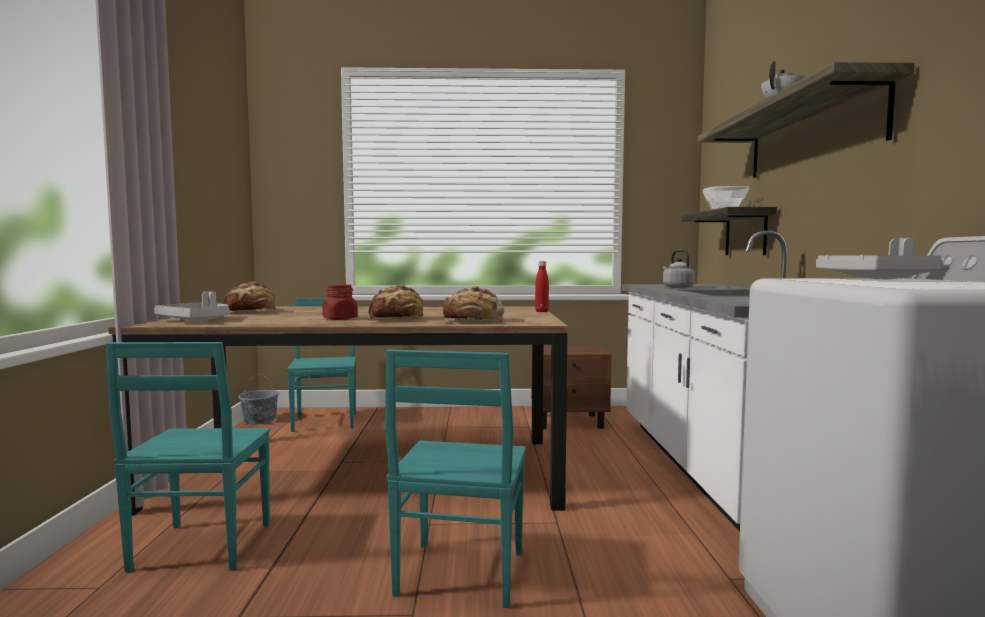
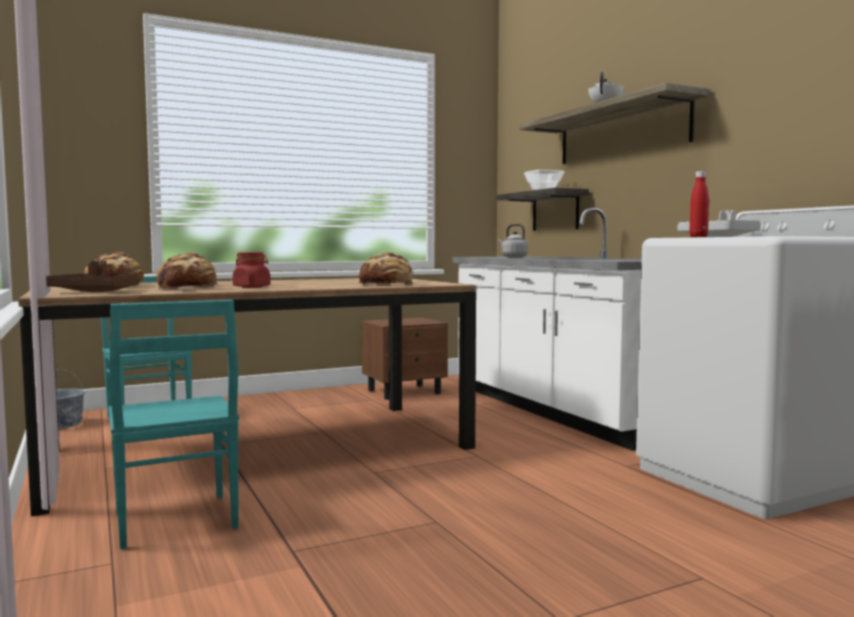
camera: 25 degrees left, 0 degrees up
(196, 320) = (96, 292): grey tray -> brown tray
(397, 318) = (308, 285): bread -> bread (188, 288)
(458, 574) = (441, 496): turquoise chair -> none
(541, 311) = (416, 279): red bottle -> red bottle (698, 237)

